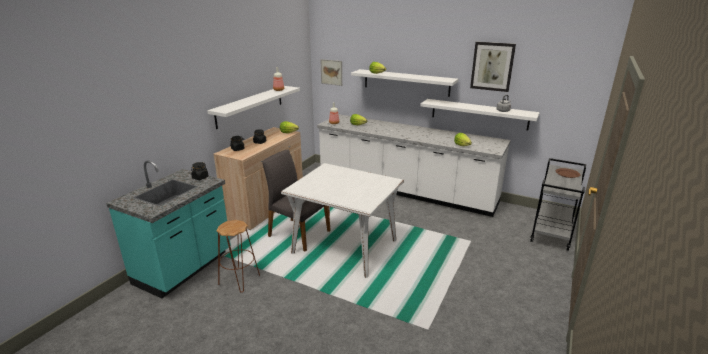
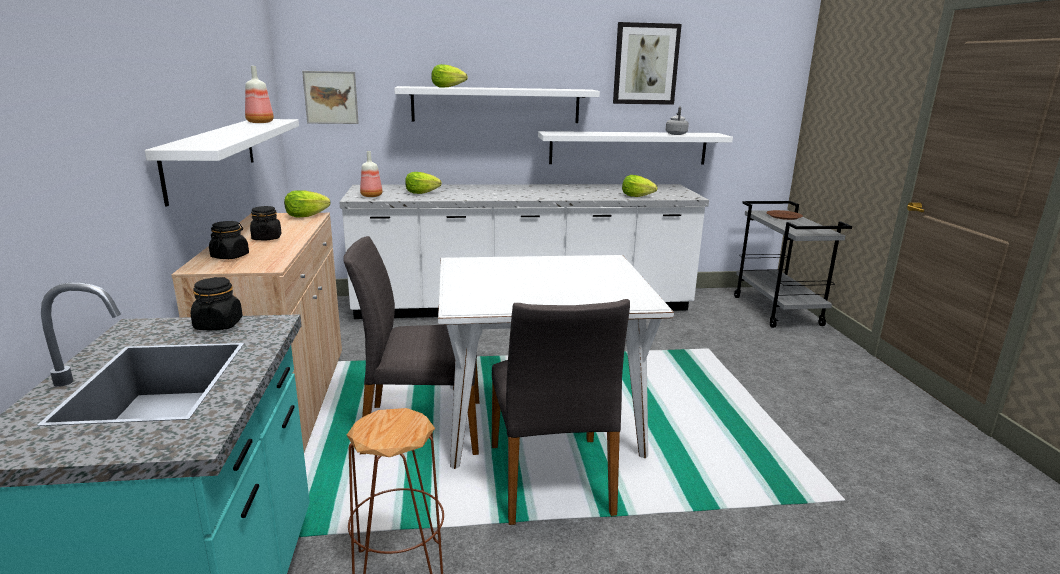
camera: 35 degrees left, 5 degrees down
(320, 271) = (552, 479): none -> grey chair

